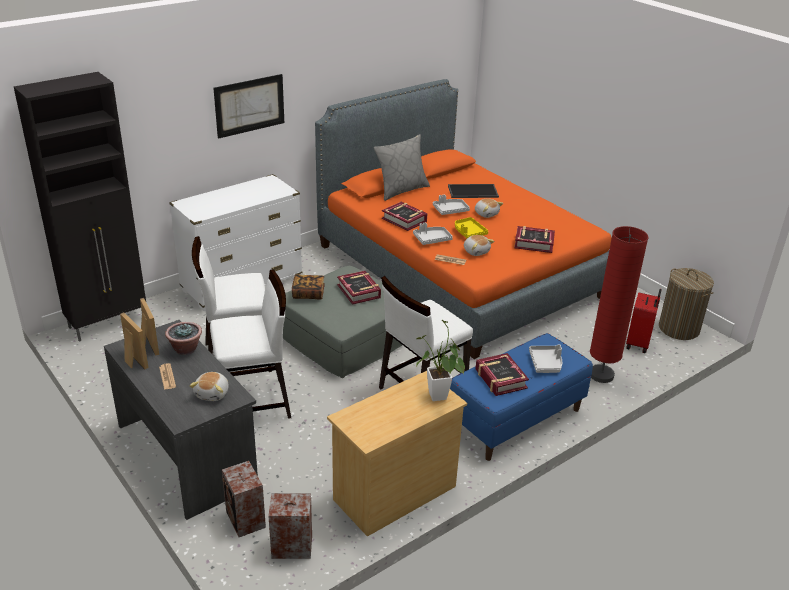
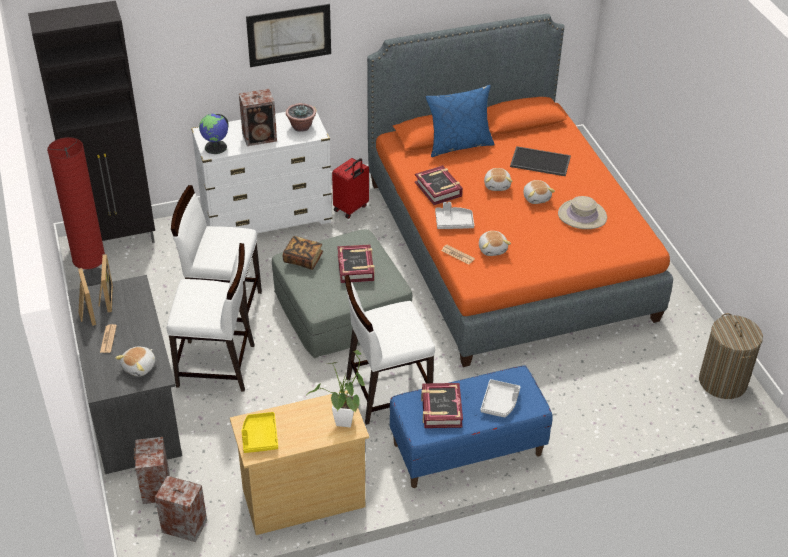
camera: 20 degrees right, 10 degrees up
(185, 349) = (137, 311): potted plant -> potted plant (301, 127)
(201, 212) = (216, 147): none -> globe
(238, 200) = (260, 137): none -> speaker
(401, 190) = (459, 145): grey pillow -> blue pillow
(450, 210) = (497, 185): grey tray -> plush toy
(469, 232) = (499, 221): yellow tray -> yellow tray (259, 437)
(529, 220) = (582, 216): none -> beige hat
(534, 243) = (566, 250): book -> none
(601, 375) = (592, 419): red floor lamp -> red floor lamp (93, 279)
(639, 343) = (661, 390): red suitcase -> red suitcase (351, 208)

